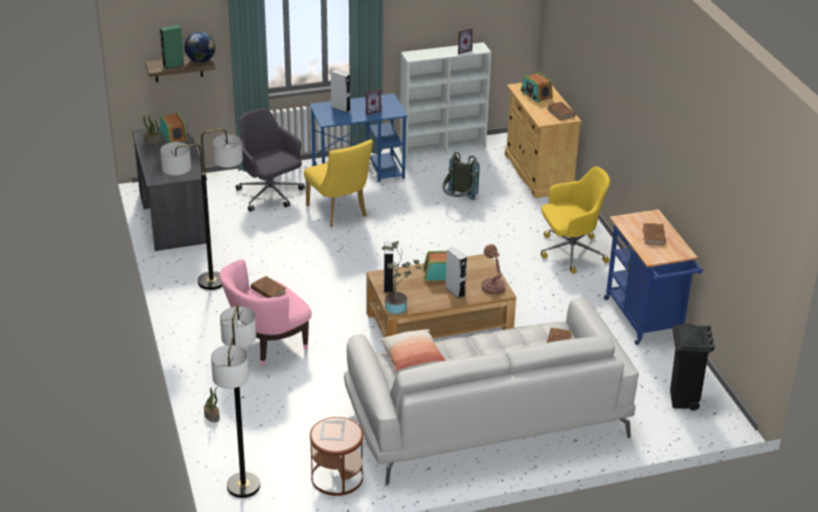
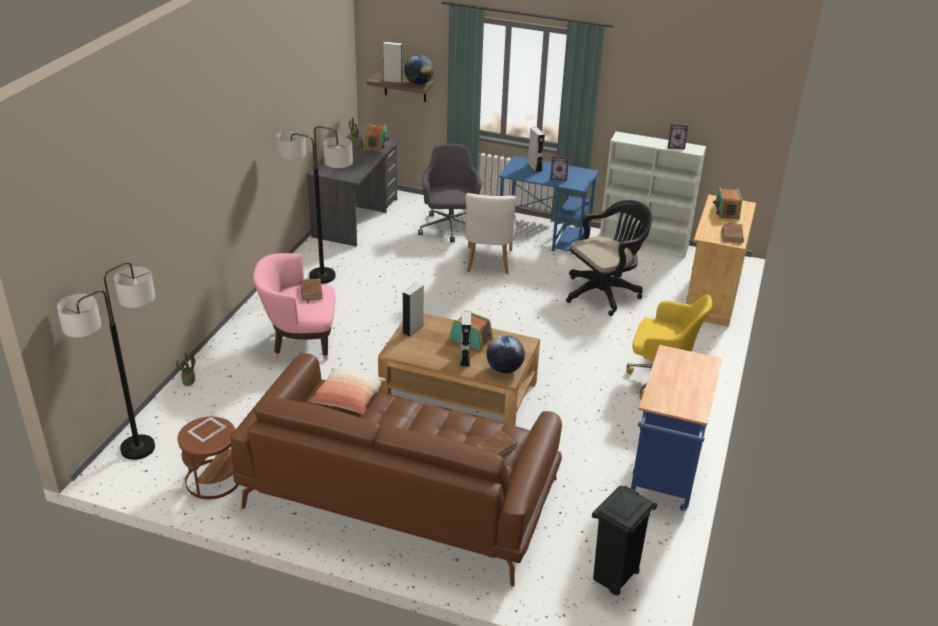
camera: 35 degrees right, 0 degrees up
(173, 65) = (393, 81): green speaker -> grey speaker
(339, 213) = (488, 263): yellow chair -> white chair
(398, 306) = (399, 350): potted plant -> none
(458, 201) = (604, 293): grey backpack -> black office chair
(485, 417) = (399, 493): white sofa -> brown sofa
(492, 286) = (504, 369): brown table lamp -> globe
(654, 236) = (683, 382): brown book -> none

